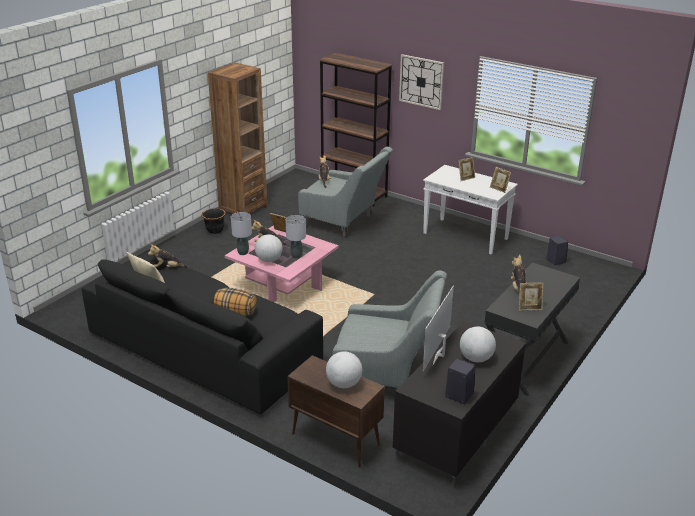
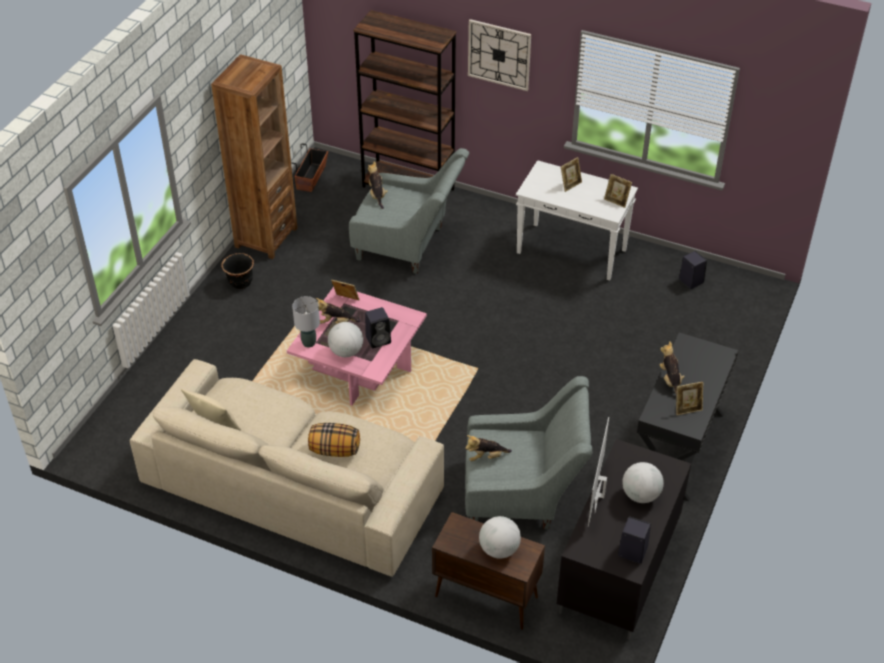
camera: 10 degrees left, 15 degrees up
(168, 268) = (223, 384): plush toy -> plush toy (486, 457)
(205, 347) = (293, 484): black sofa -> beige sofa
(287, 182) = (311, 178): none -> planter
(296, 256) = (379, 339): grey table lamp -> black speaker

